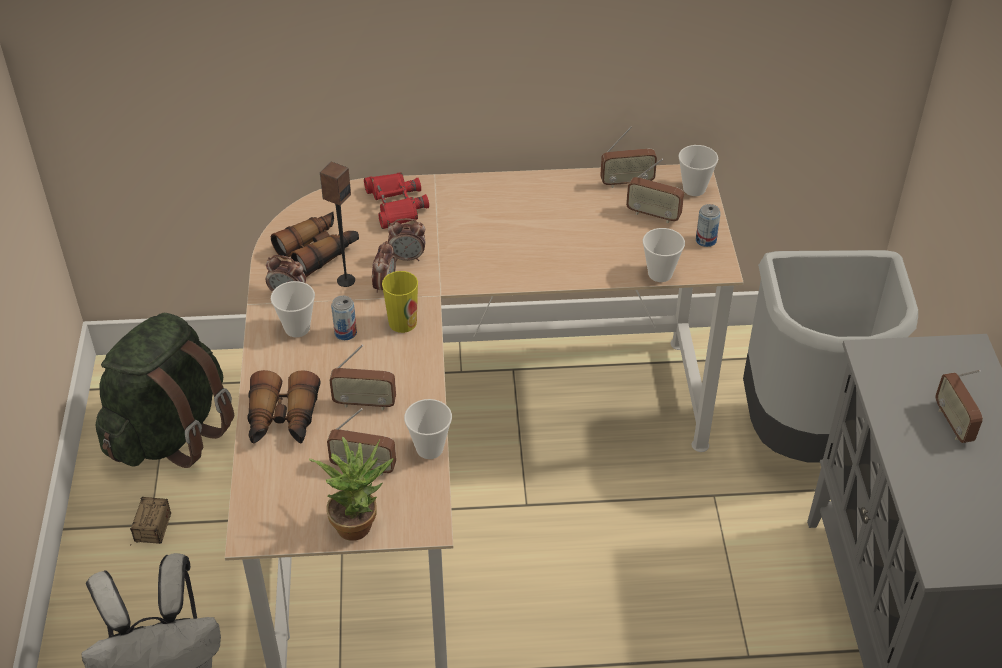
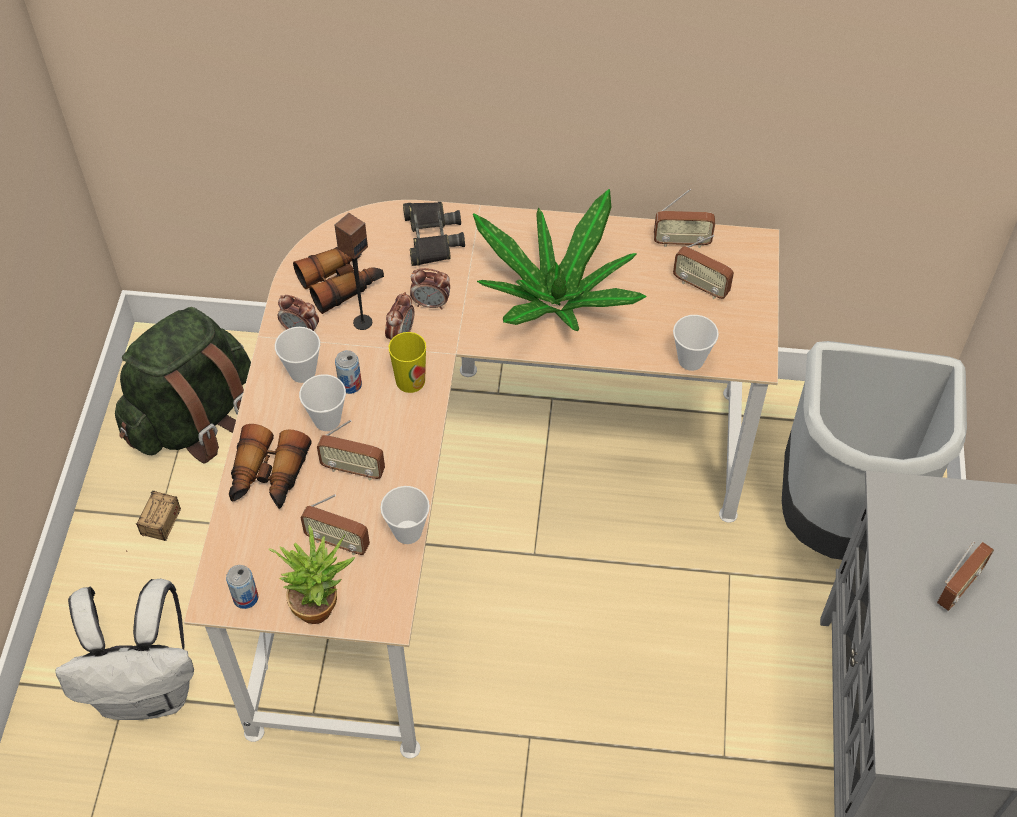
camera: 10 degrees right, 10 degrees up
(395, 205) = (431, 237): red binoculars -> black binoculars
(524, 240) = (556, 299): none -> potted plant
(694, 189) = (752, 260): cup -> cup (327, 420)
(706, 240) = (749, 326): can -> can (245, 598)
(953, 423) = (958, 588): radio -> radio turned 135 degrees counterclockwise

